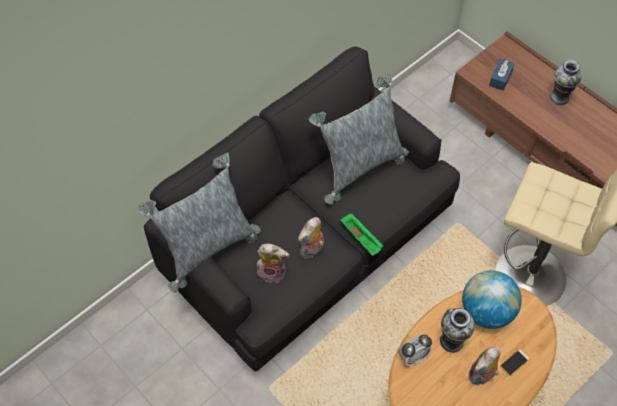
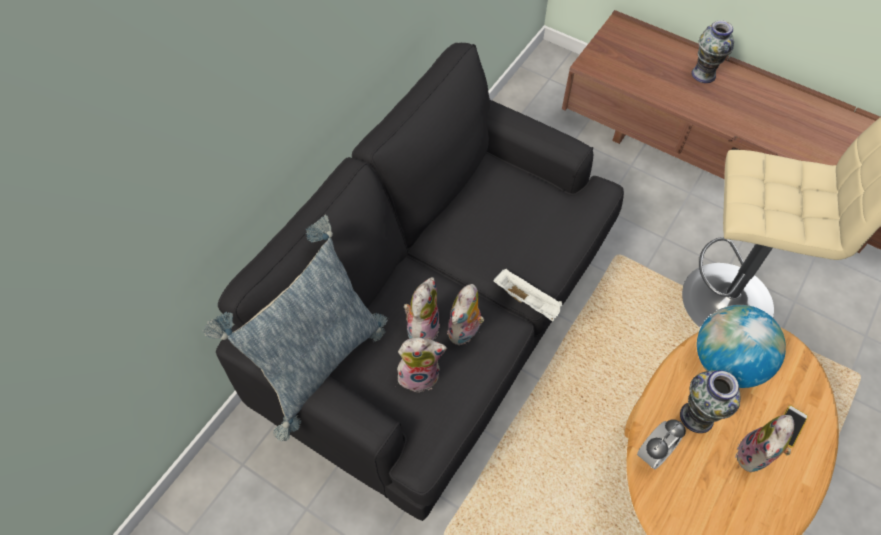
camera: 15 degrees left, 0 degrees up
(283, 241) = (421, 328): none -> plush toy
(357, 170) = (491, 210): pillow -> none
(362, 239) = (527, 301): green tray -> white tray
(500, 78) = (626, 65): blue tissue box -> none

